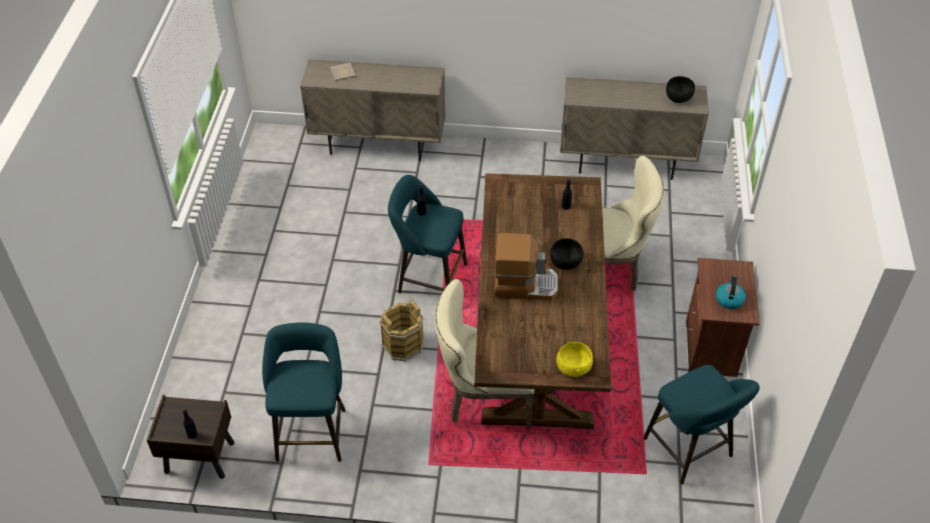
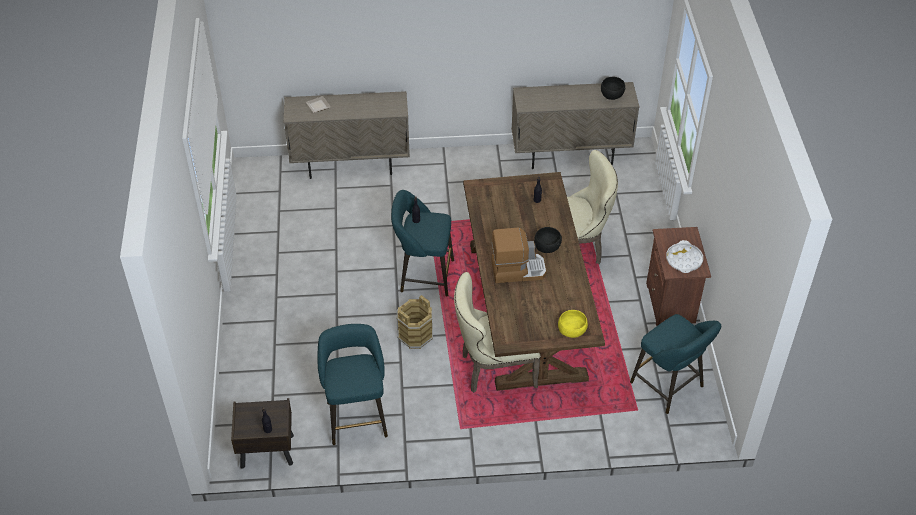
camera: 10 degrees left, 0 degrees up
(729, 299) = (684, 260): kettle -> white tray

